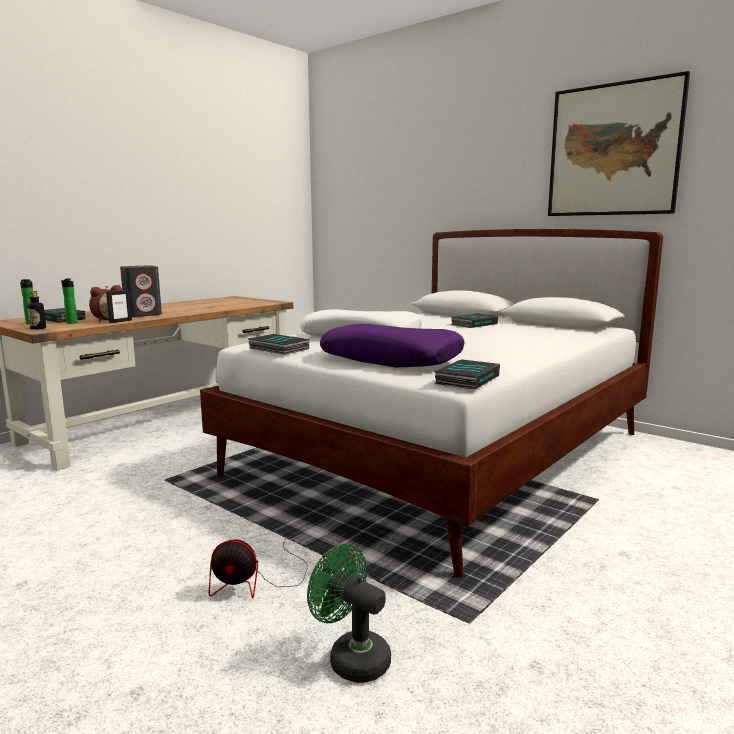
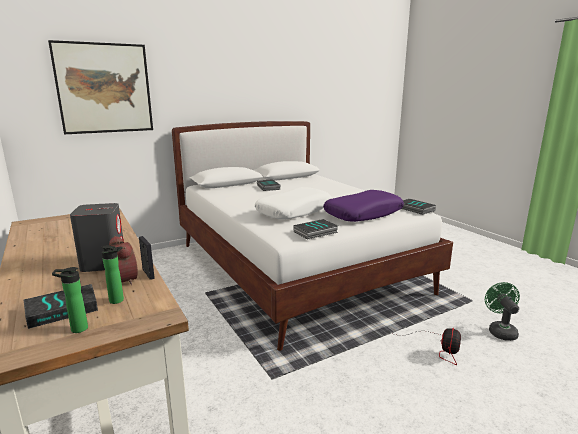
camera: 70 degrees left, 5 degrees up
(38, 328) = (142, 319): bottle -> none
(351, 657) = (500, 331): green fan -> green fan turned 120 degrees clockwise
(613, 150) = (279, 77): picture -> picture (104, 88)

